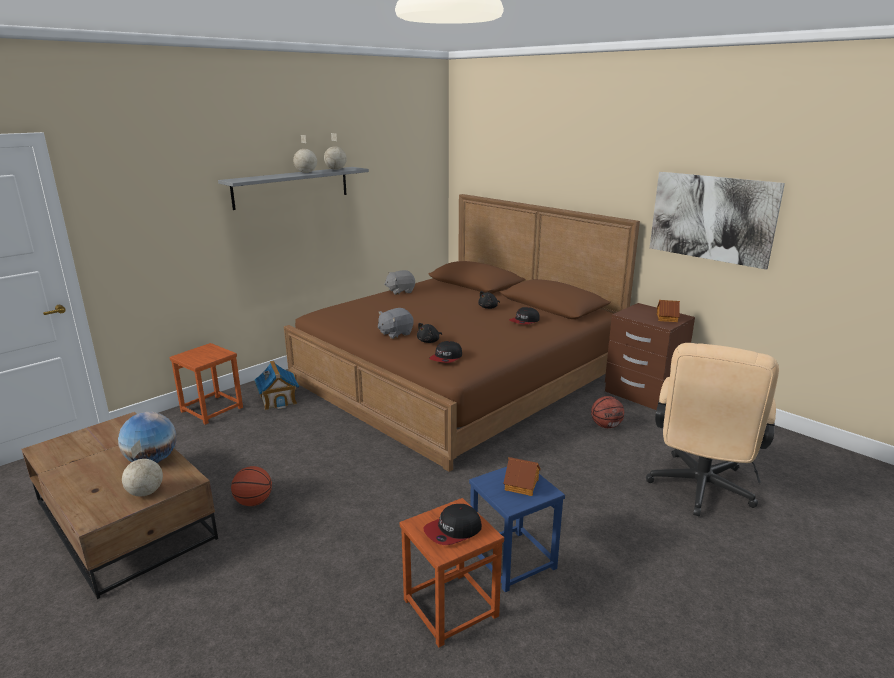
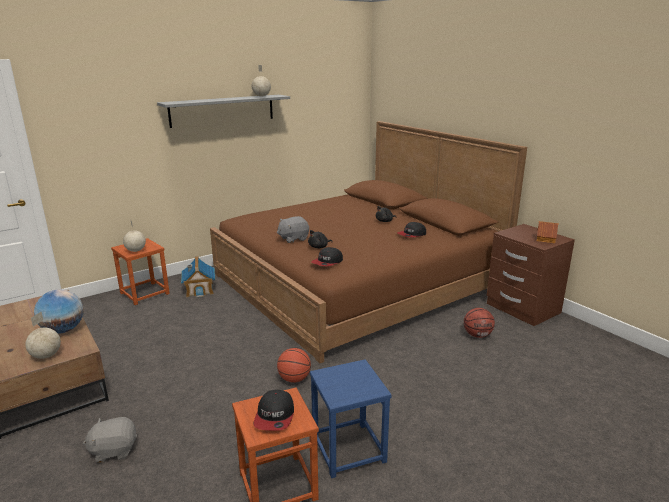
camera: 10 degrees right, 0 degrees up
(253, 502) = (148, 373): basketball -> basketball (294, 379)
(306, 173) = (234, 98): globe -> globe (135, 251)
(400, 291) = (314, 203): grey plush toy -> grey plush toy (114, 450)
(453, 531) = (275, 416): cap -> cap turned 60 degrees counterclockwise
(522, 485) = (355, 381): toy house -> none
(699, 491) = (549, 404): beige office chair -> none
(711, 218) = (593, 145): picture -> none

